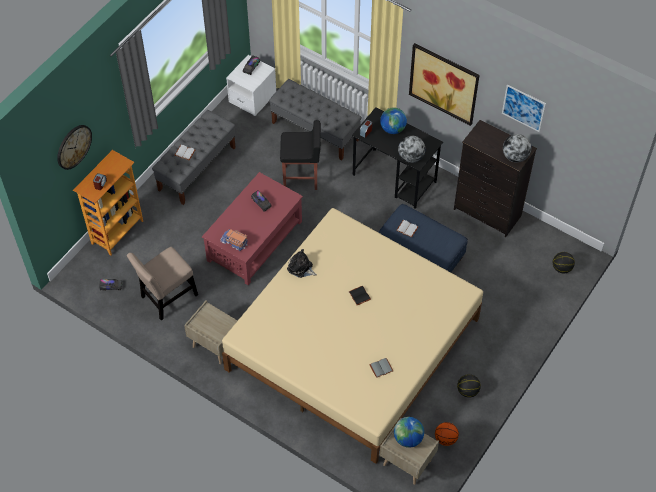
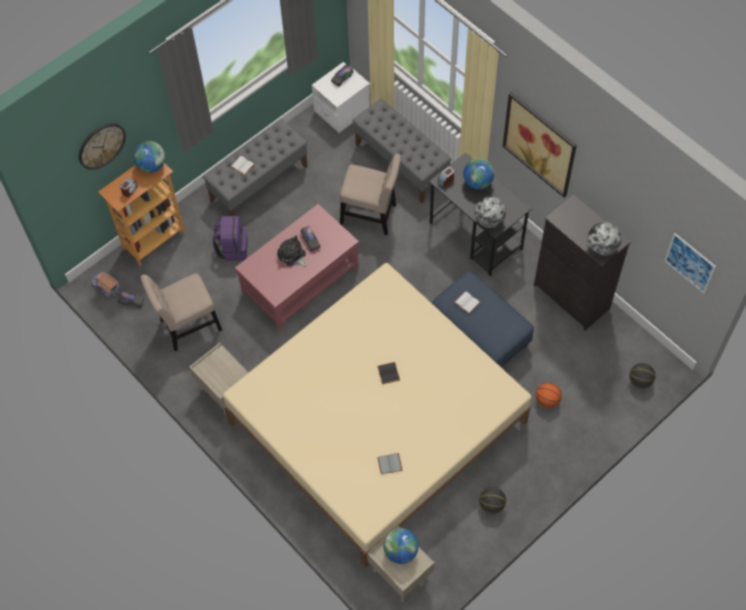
camera: 15 degrees right, 5 degrees up
(114, 161) = (152, 165): none -> globe
(188, 226) = (232, 248): none -> purple backpack
(234, 242) = (268, 281): toy truck -> toy truck (106, 286)
(301, 178) = (371, 215): black stool -> beige chair
(301, 268) = (332, 327): plush toy -> plush toy (292, 256)
(446, 439) = (451, 555): basketball -> basketball (547, 400)
(523, 108) = (621, 193): picture -> picture (690, 263)

